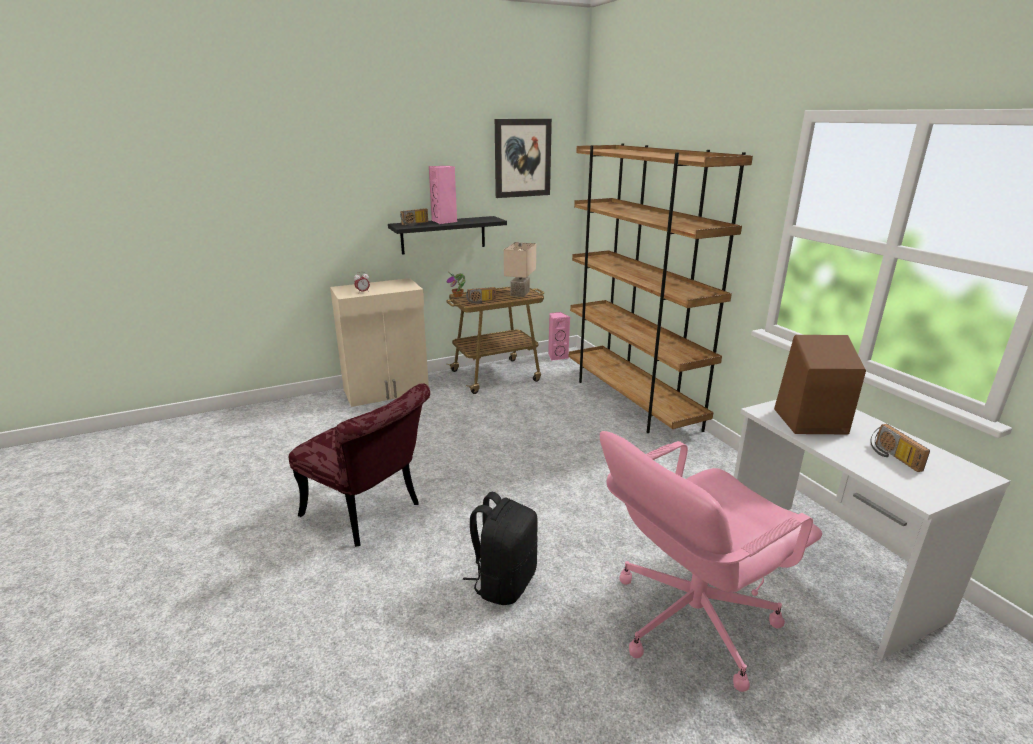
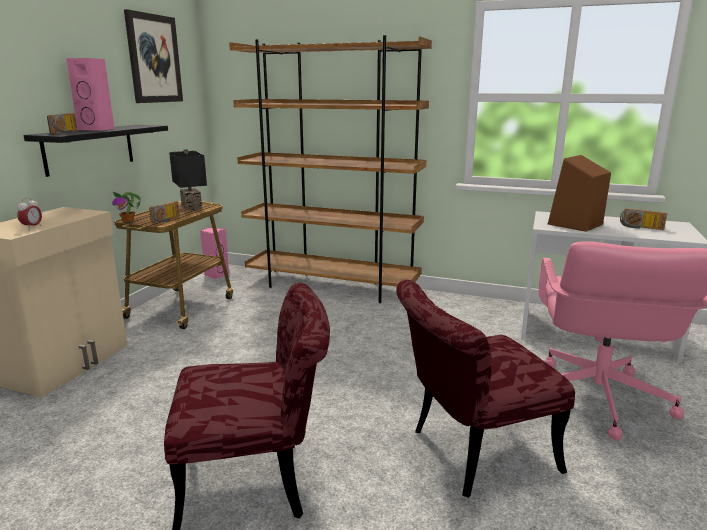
camera: 45 degrees left, 5 degrees down
(504, 582) = (470, 453): black backpack -> red chair
(521, 293) = (193, 207): beige table lamp -> black table lamp

